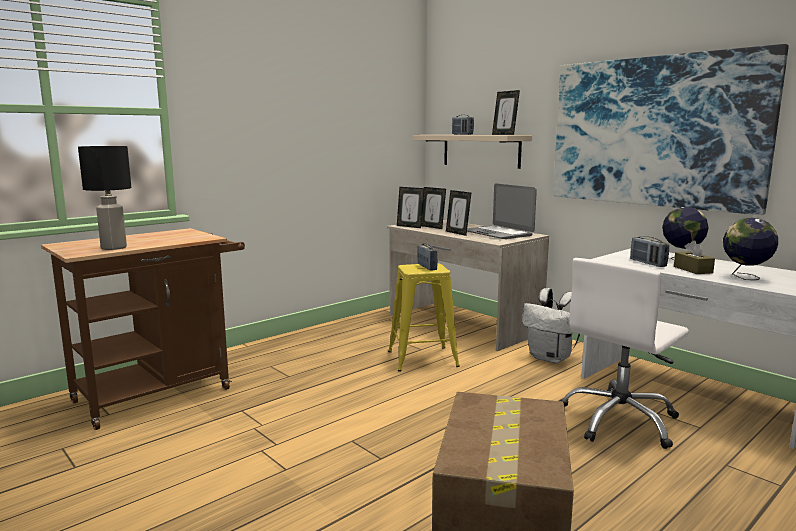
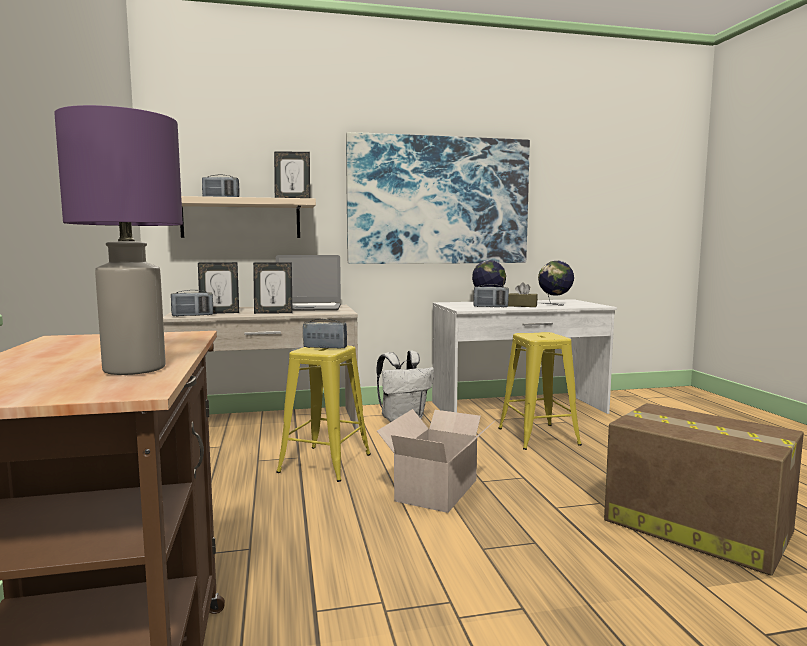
camera: 60 degrees left, 5 degrees down
(114, 248) = (136, 369): black table lamp -> purple table lamp
(410, 226) = (192, 315): picture frame -> radio
(429, 404) = (438, 489): none -> cardboard box
(619, 420) = (538, 436): white office chair -> yellow stool

